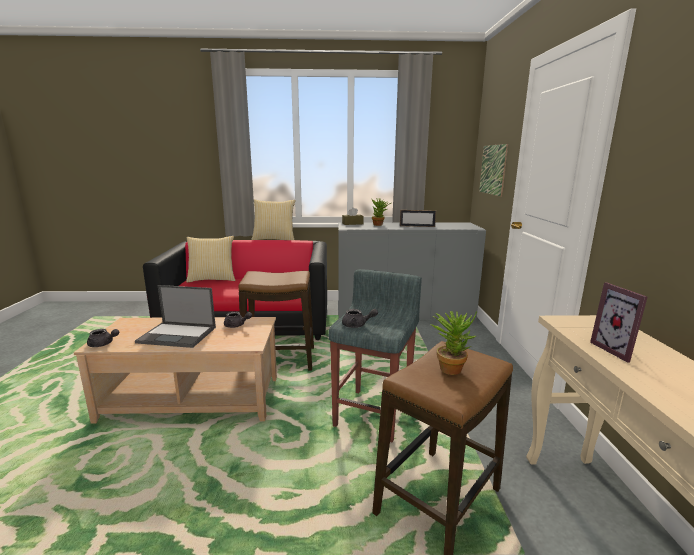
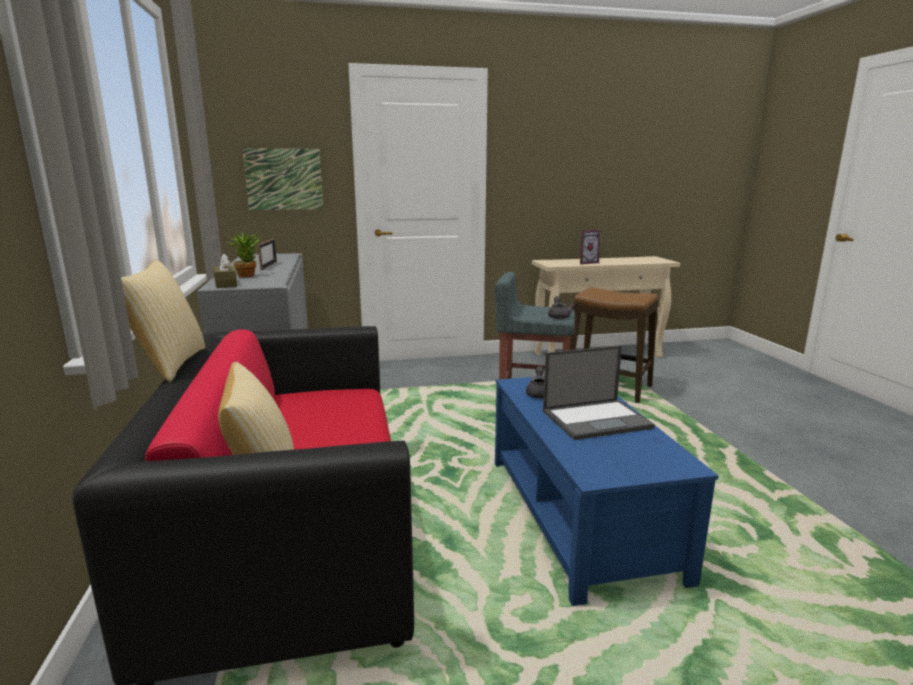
camera: 100 degrees left, 0 degrees up
(103, 344) = (676, 460): grey teapot -> none
(178, 335) = (597, 419): laptop -> laptop turned 75 degrees clockwise
(194, 398) = (576, 515): beige coffee table -> blue coffee table
(280, 359) = (444, 471): stool -> none
(451, 367) = (610, 294): potted plant -> none

